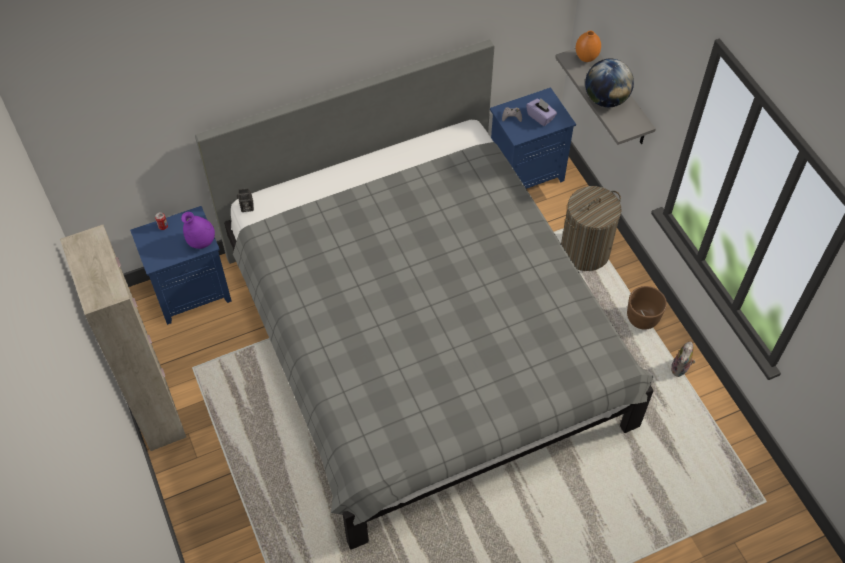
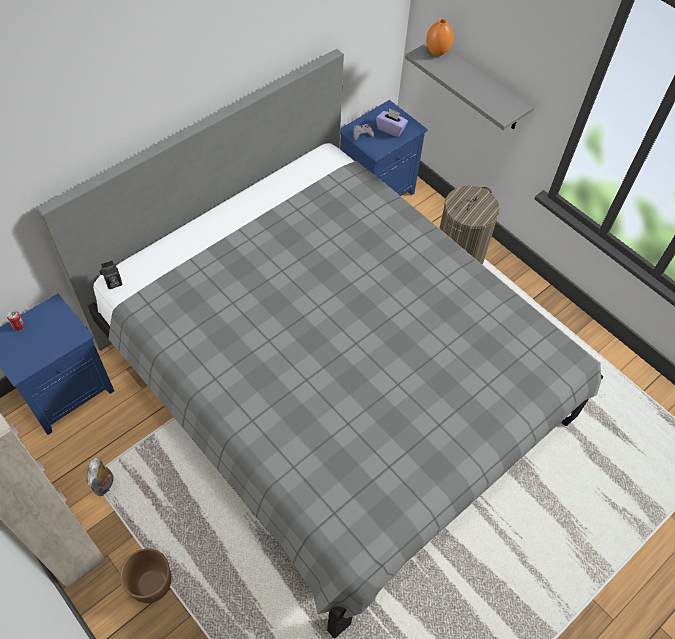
camera: 20 degrees left, 0 degrees up
(201, 242) = (70, 334): purple vase -> none
(606, 99) = (474, 88): globe -> none
(642, 319) = (537, 308): brown planter -> brown planter (152, 584)
(680, 369) = (591, 348): plush toy -> plush toy (105, 485)

